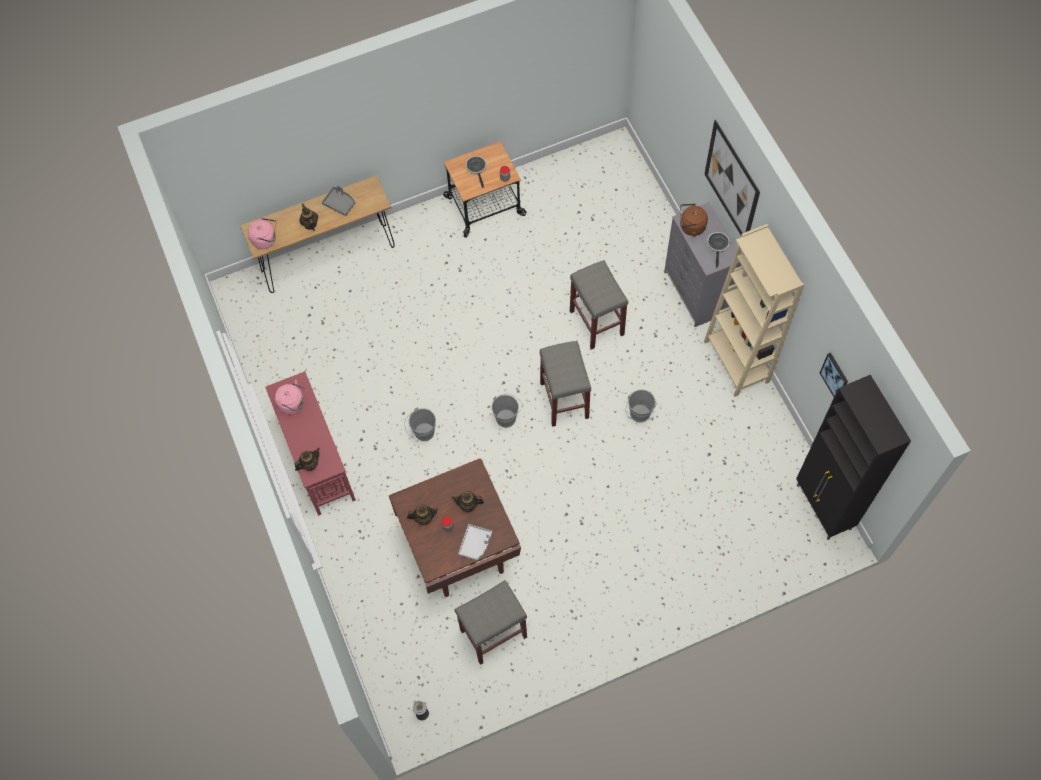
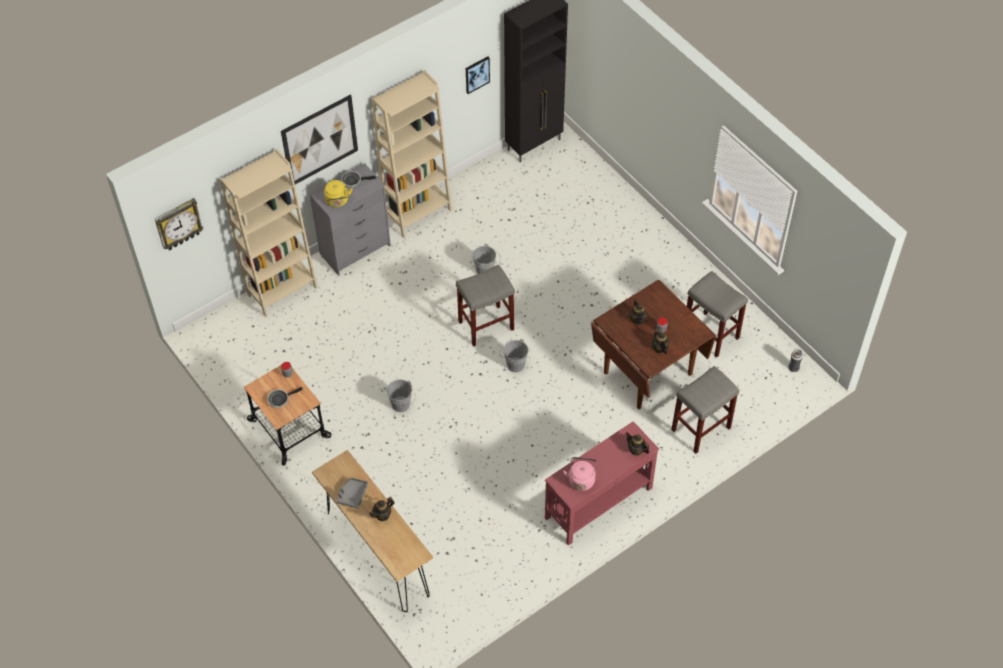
camera: 105 degrees left, 10 degrees down
(266, 240) = (409, 550): pink kettle -> none
(422, 433) = (548, 425): grey bucket -> grey bucket (402, 406)
(475, 544) = (669, 308): grey tray -> none
(596, 322) = (402, 316): grey stool -> grey stool (700, 429)
(648, 54) = (178, 224): none -> wall clock
(654, 219) = (282, 291): none -> beige bookcase
(690, 227) = (337, 201): brown kettle -> yellow kettle

